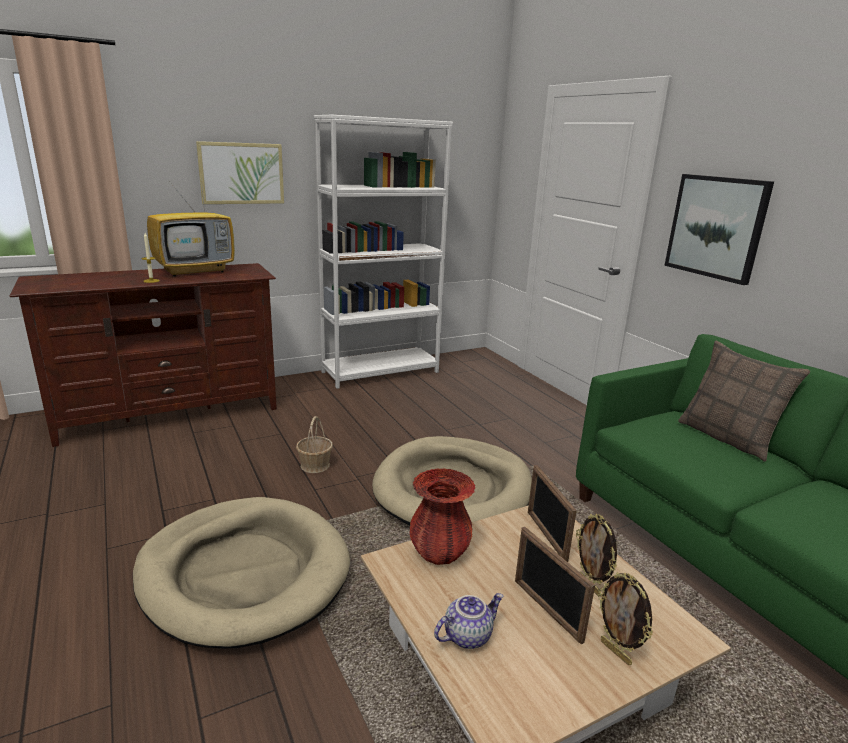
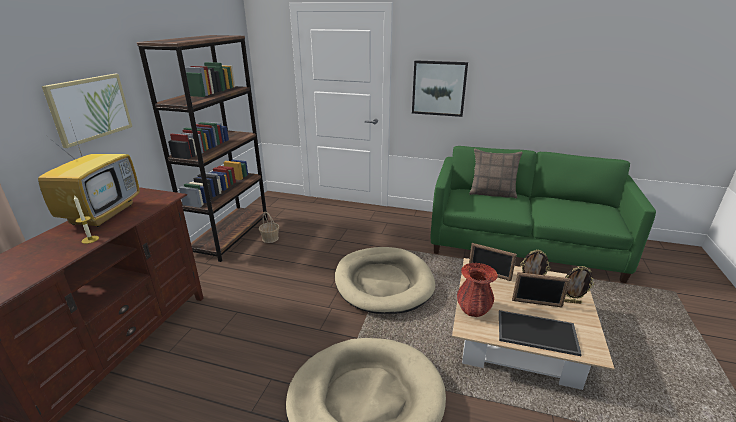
camera: 45 degrees left, 5 degrees up
(314, 465) = (295, 316): basket -> basket (270, 238)
(380, 372) = (231, 236): white bookcase -> brown bookcase
(467, 635) = (536, 333): teapot -> tray

